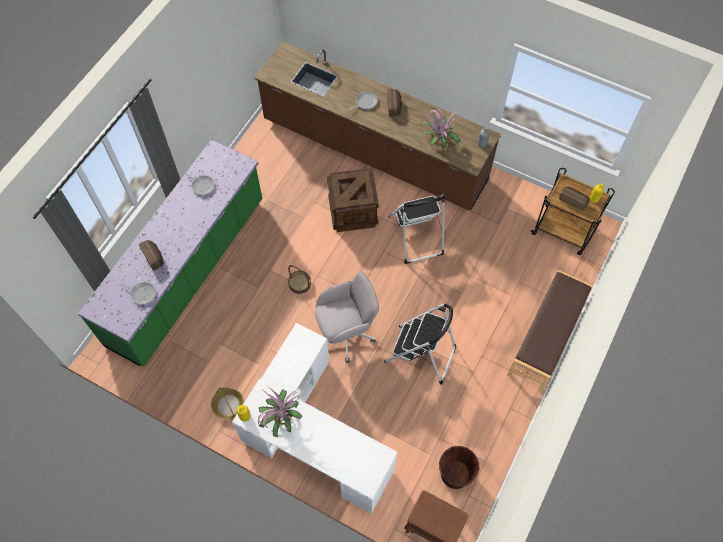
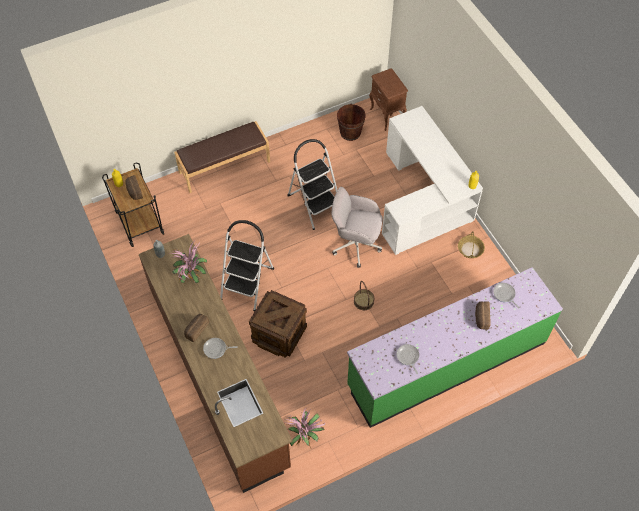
camera: 145 degrees left, 5 degrees down
(281, 419) = (449, 172): potted plant -> potted plant (305, 436)

